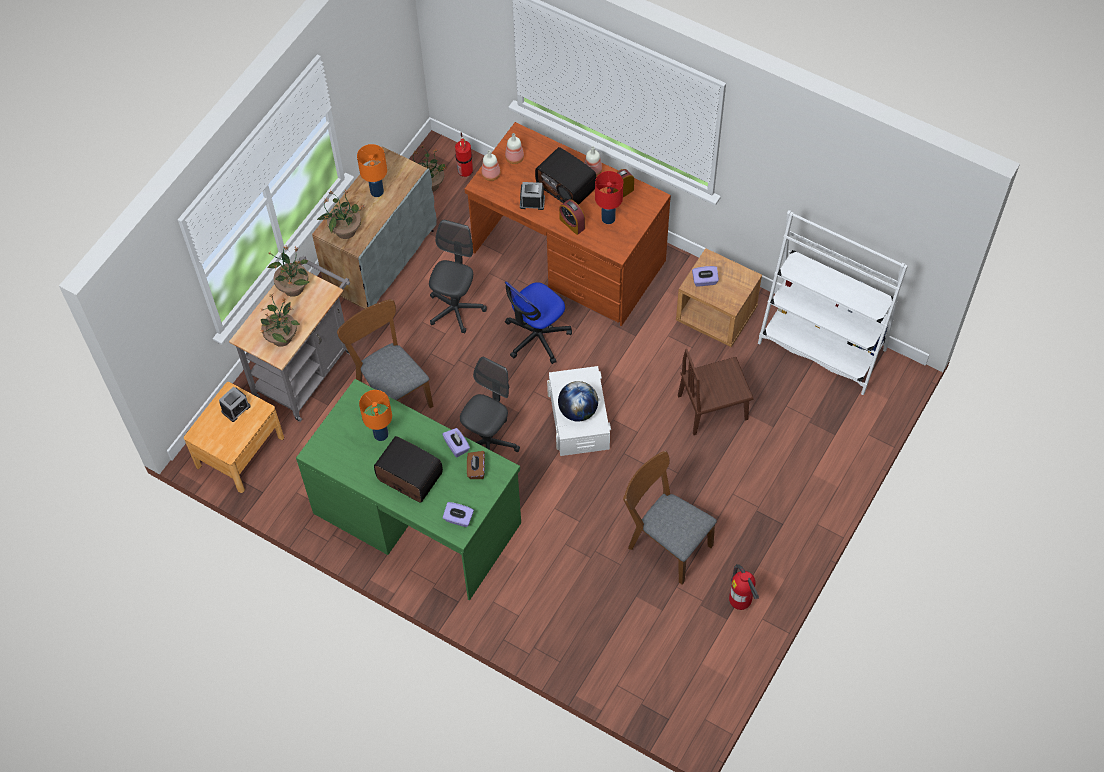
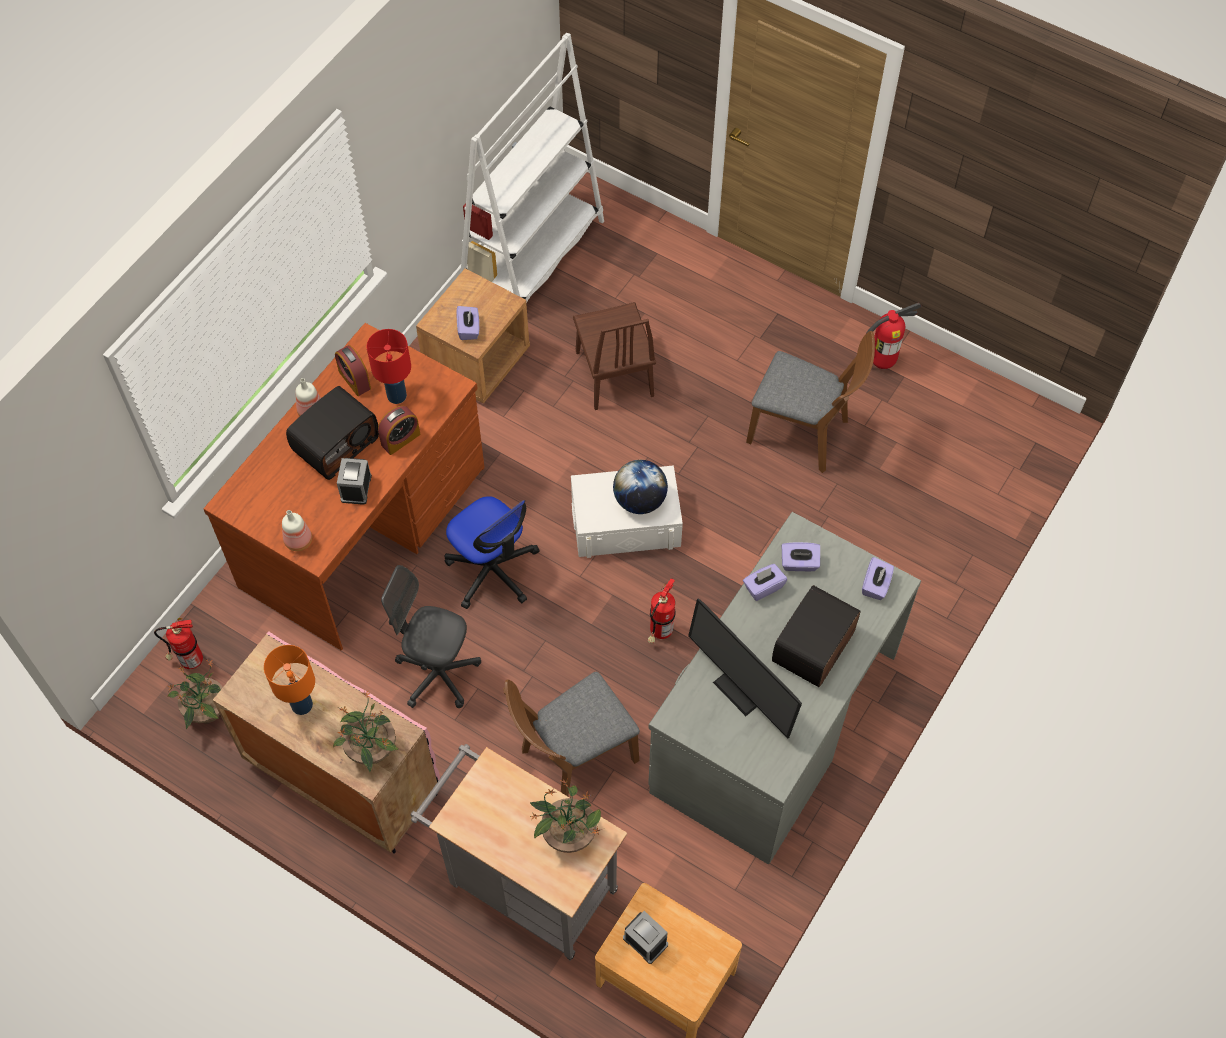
camera: 90 degrees left, 0 degrees up
(293, 287) = (476, 821): potted plant -> none
(381, 435) = (745, 686): orange table lamp -> monitor
(382, 262) = (341, 777): grey cabinet -> pink cabinet
(417, 516) = (772, 723): green desk -> grey desk
(476, 469) = (799, 563): brown tissue box -> purple tissue box
(488, 443) = (660, 633): grey office chair -> fire extinguisher
(514, 158) = (273, 510): bottle -> none
(665, 542) = (805, 434): brown chair -> brown chair turned 105 degrees counterclockwise

